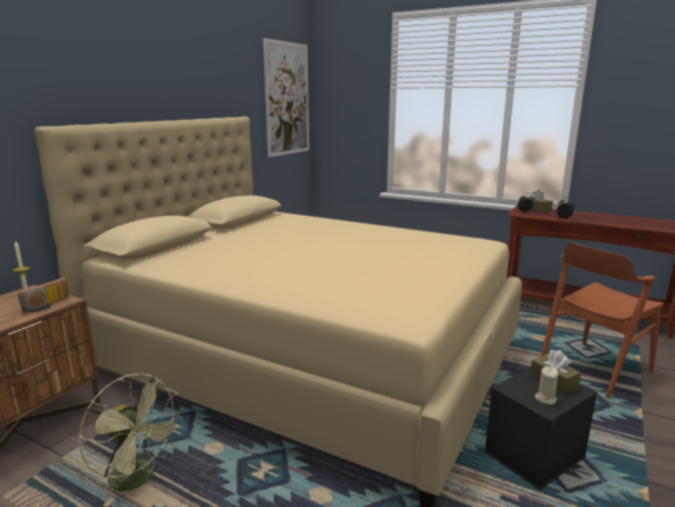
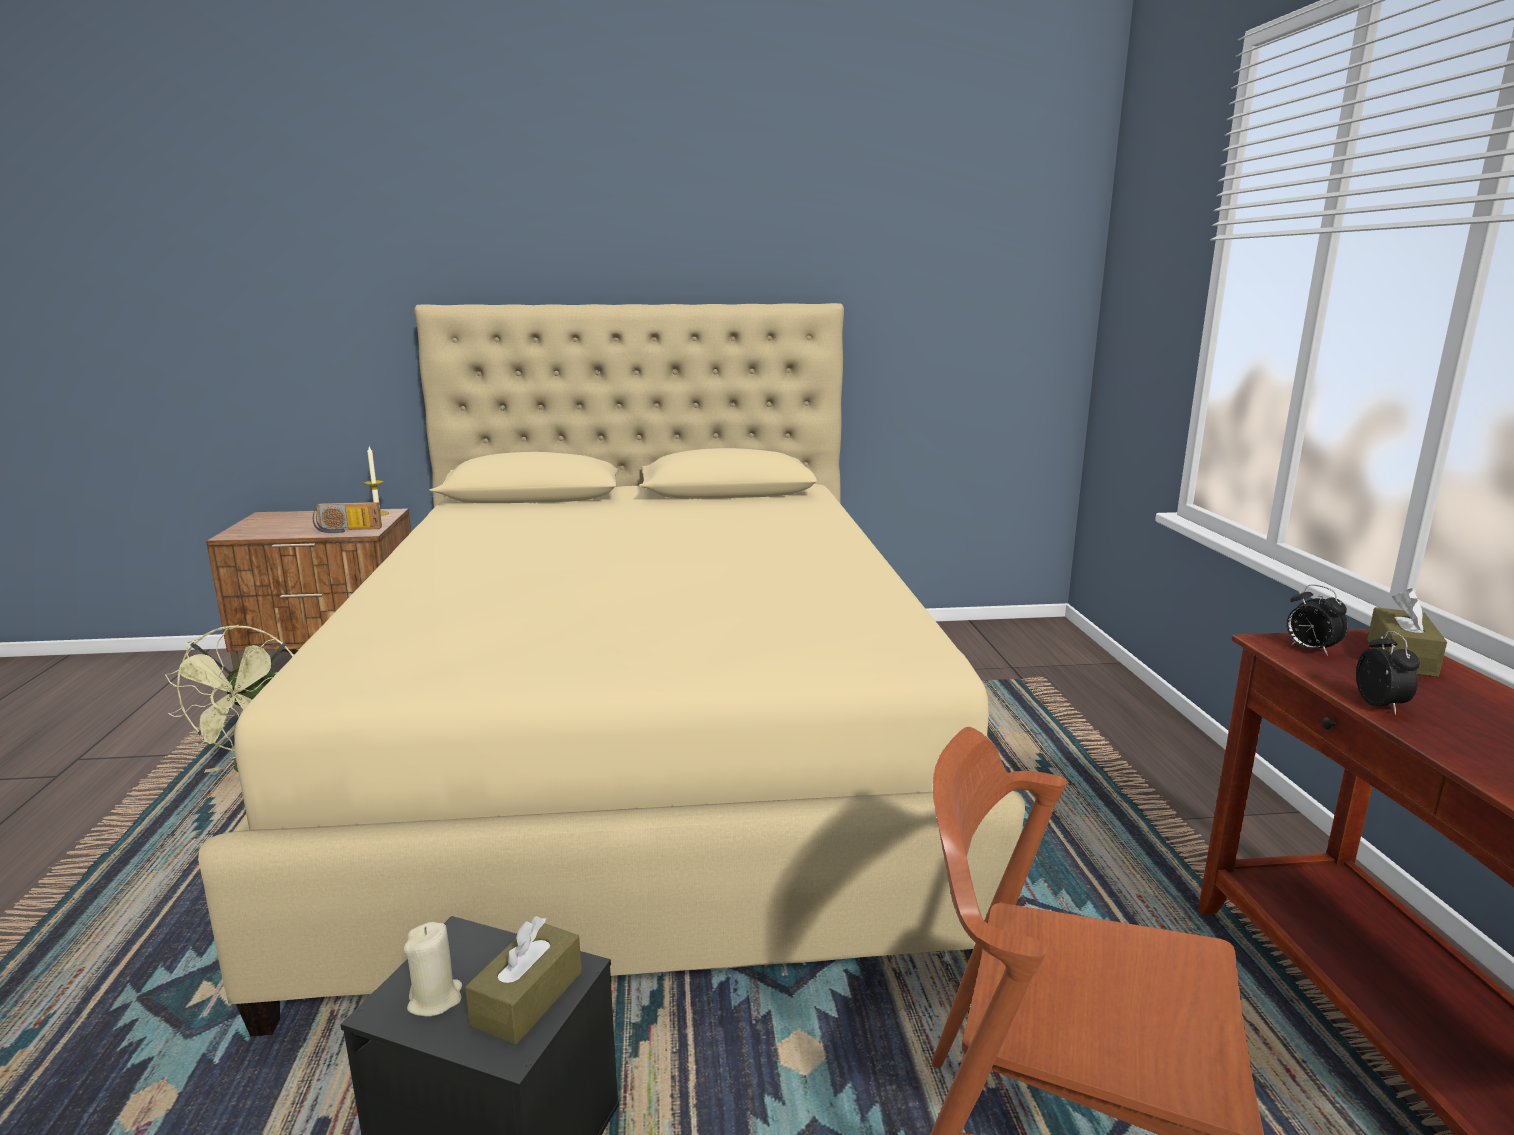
camera: 55 degrees right, 0 degrees up
(287, 99) = (1003, 271): picture -> none

